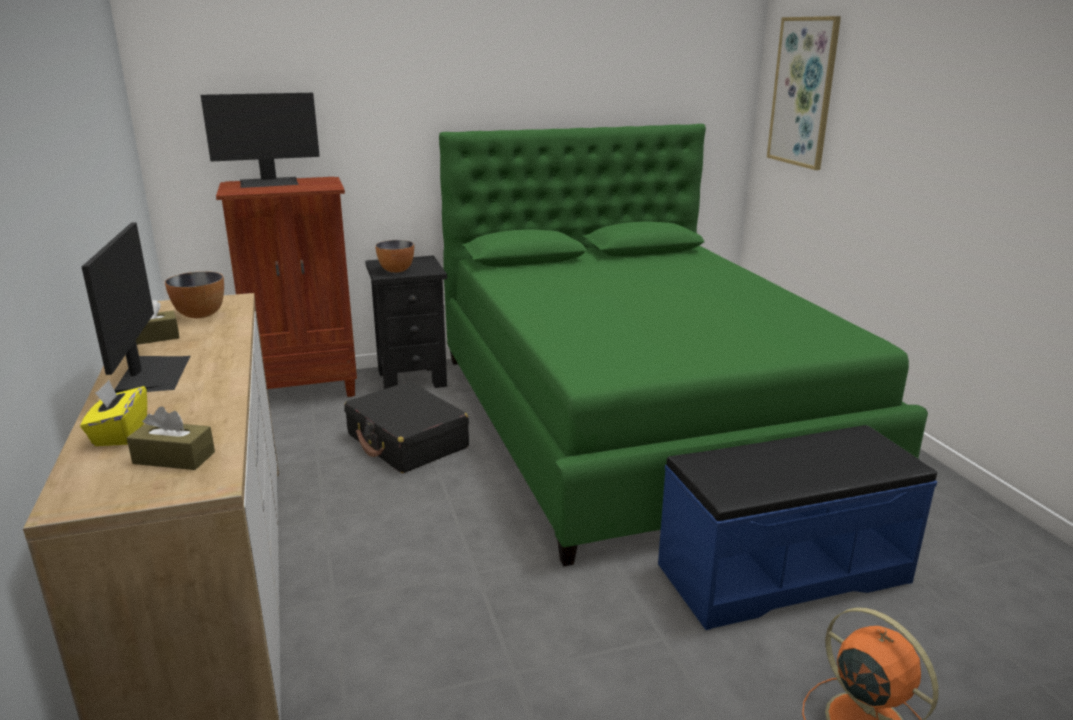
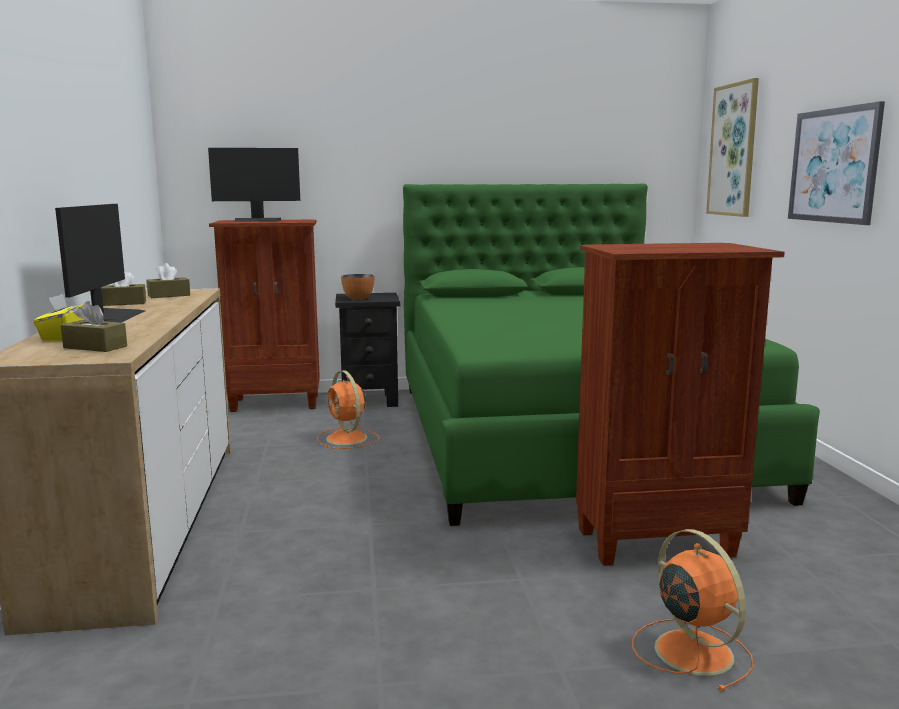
camera: 10 degrees right, 10 degrees down
(200, 315) = (169, 295): bowl -> brown tissue box
(407, 441) = (347, 439): black suitcase -> orange fan
(782, 572) = (656, 544): blue bench -> brown cabinet
(933, 134) = (833, 165): none -> picture

